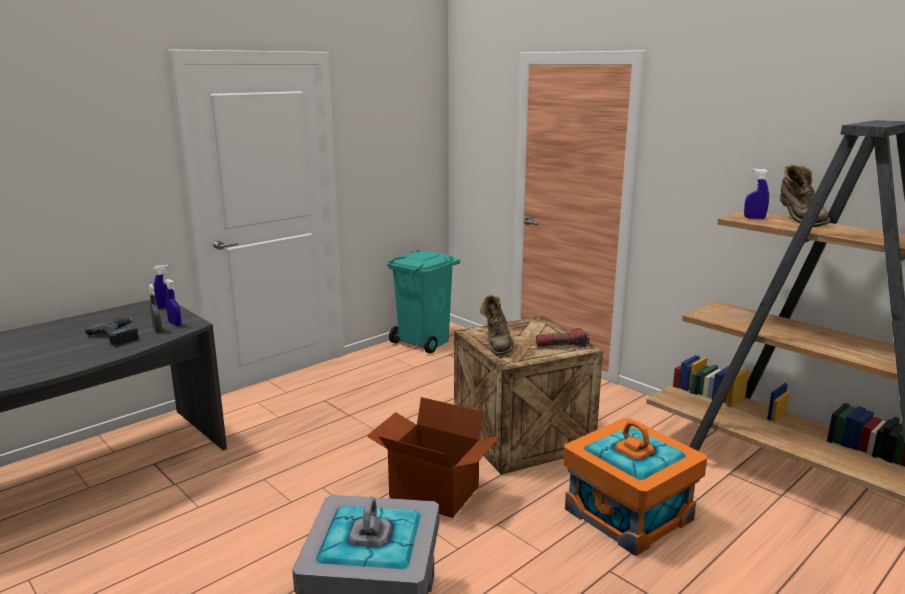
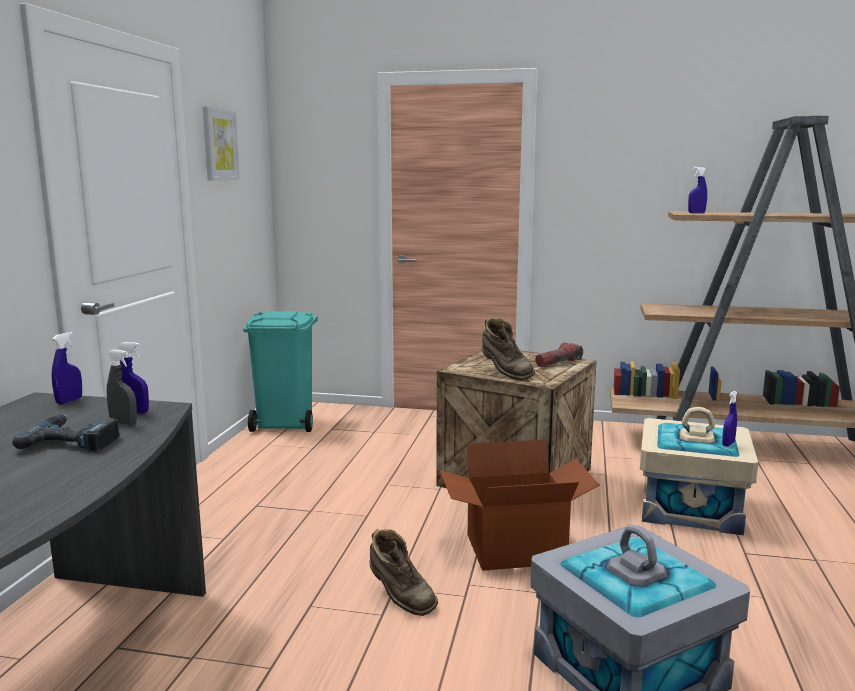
camera: 35 degrees left, 5 degrees down
(376, 119) = (219, 144): none -> picture
(629, 514) = (690, 507): orange storage box -> beige storage box
(648, 465) = (728, 444): none -> blue spray bottle
(799, 221) = (728, 212): brown boot -> brown boot (400, 599)

